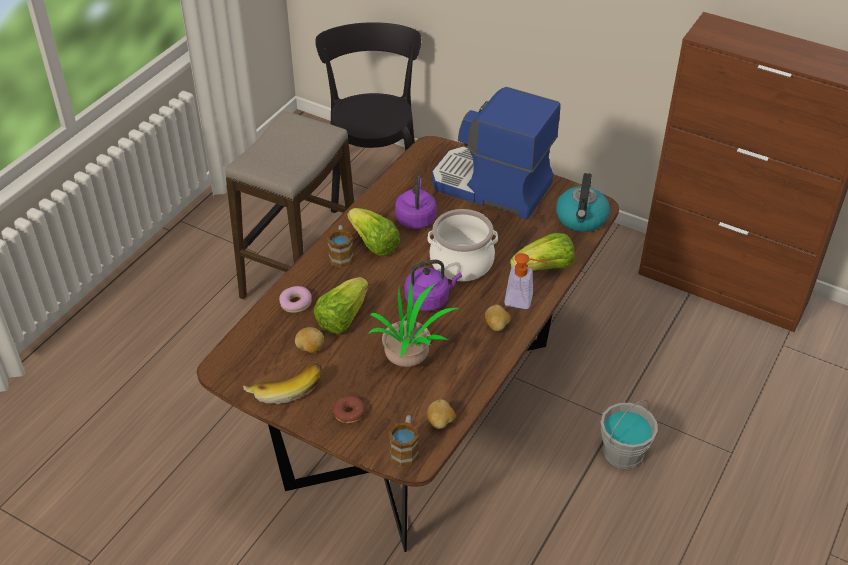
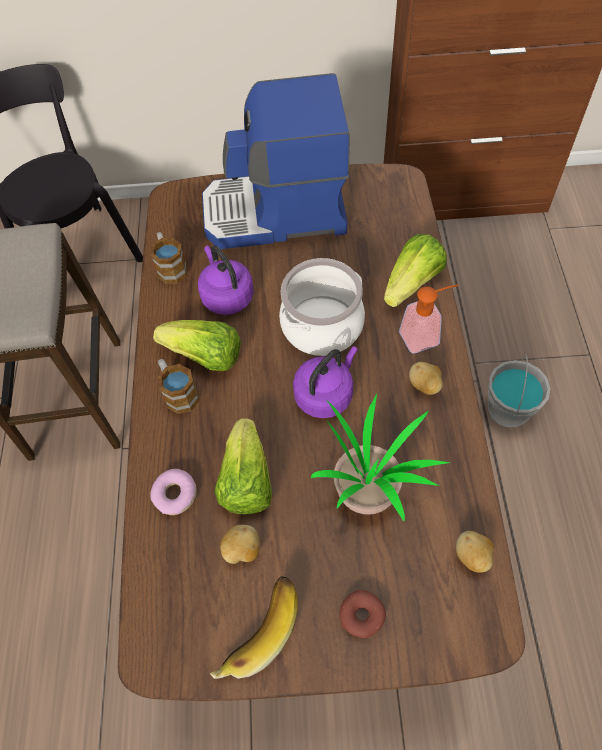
camera: 30 degrees left, 15 degrees up
(405, 449) = (465, 623): mug -> mug (170, 267)
(581, 219) = (398, 204): kettle -> none

